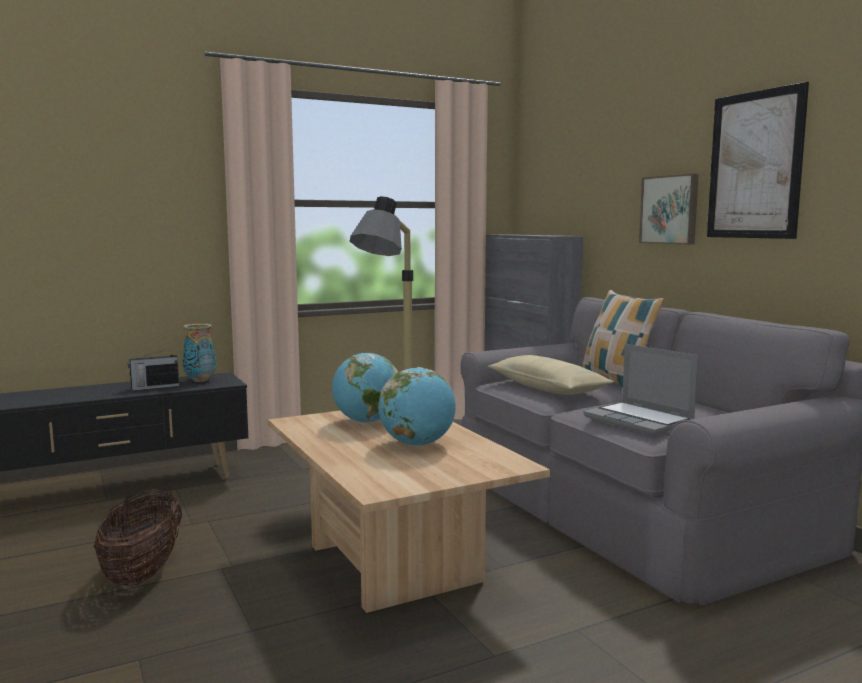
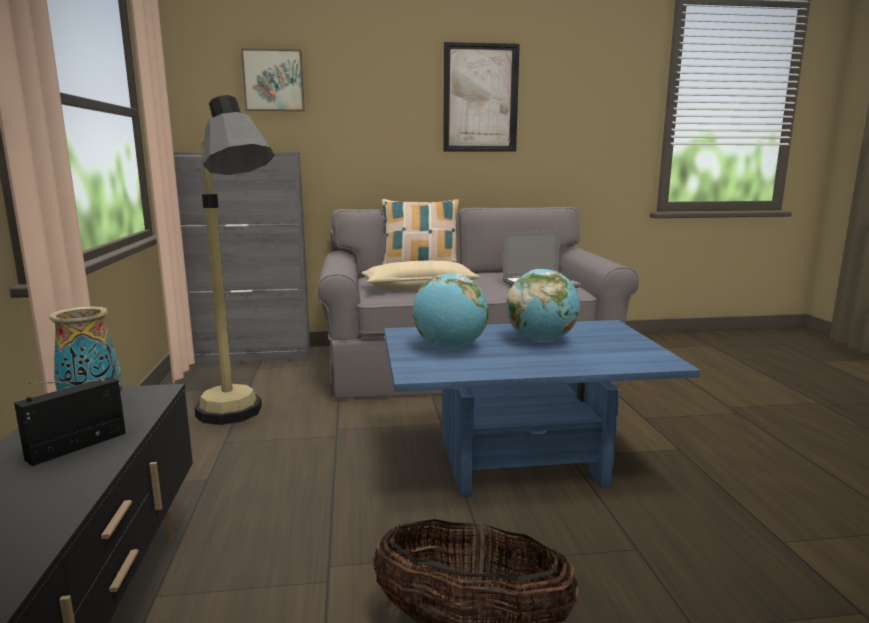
camera: 70 degrees left, 5 degrees up
(154, 387) = (79, 445): radio -> radio turned 135 degrees counterclockwise
(394, 563) = (520, 461): beige coffee table -> blue coffee table
(670, 210) = (402, 129): picture -> picture (273, 81)

